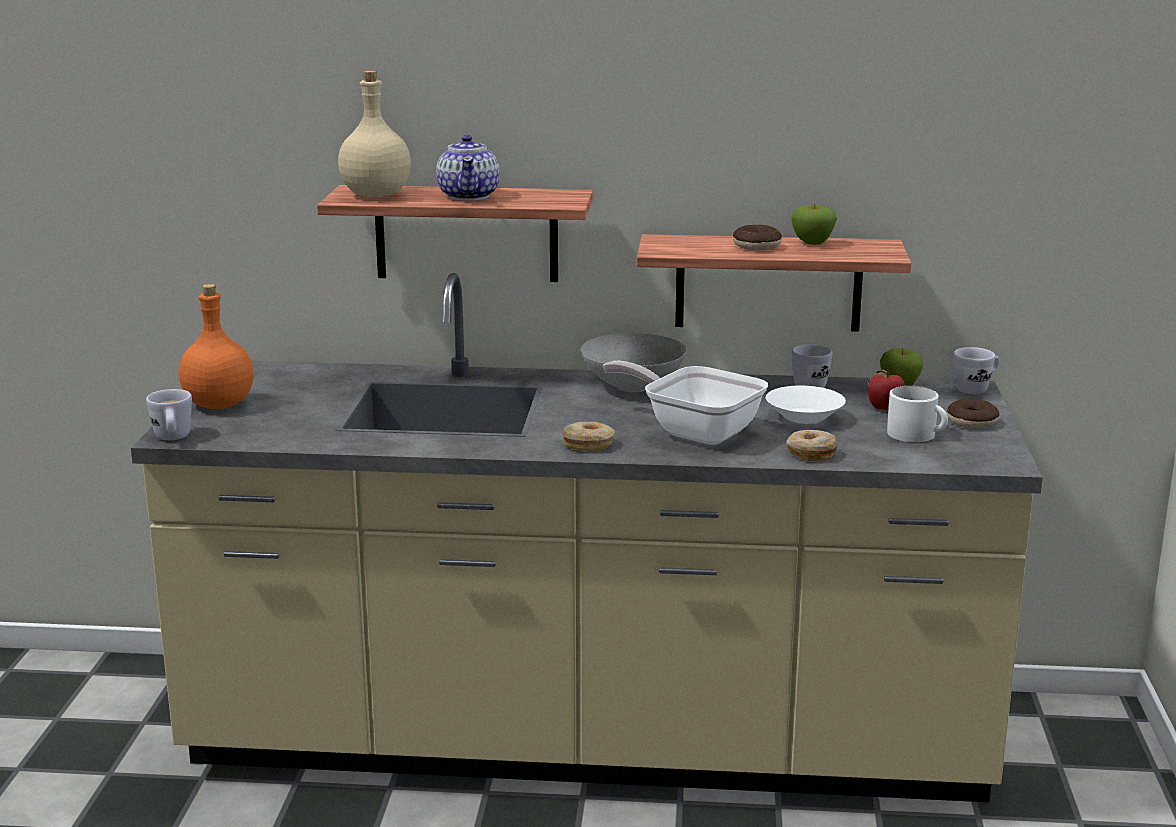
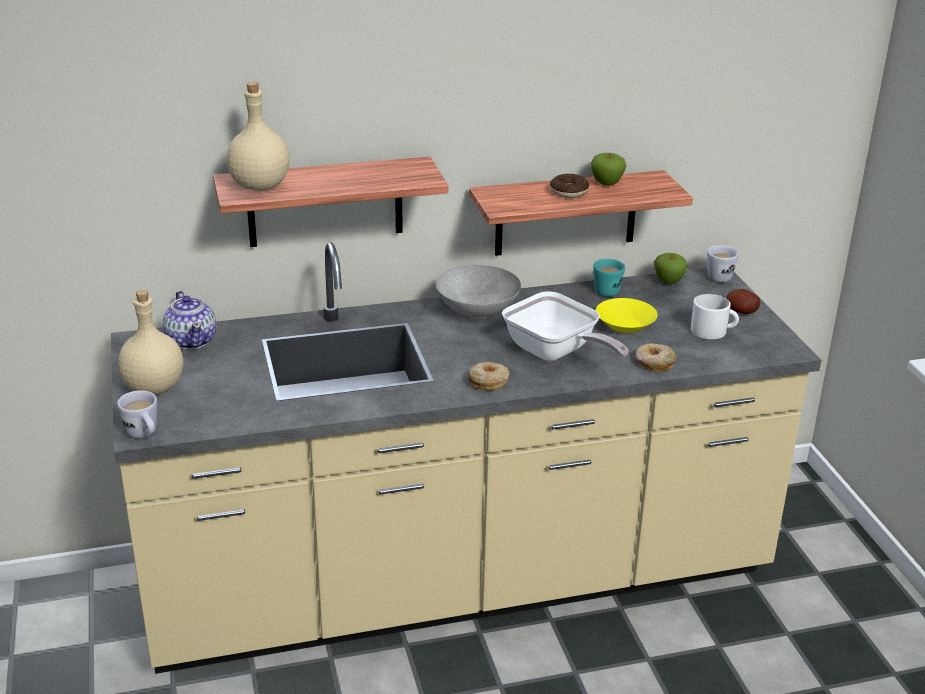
camera: 20 degrees left, 10 degrees up
(219, 405) = (154, 388): orange bottle -> beige bottle
(469, 196) = (339, 178): teapot -> teapot (192, 340)
(694, 431) = (556, 353): frying pan -> frying pan turned 150 degrees counterclockwise
(803, 418) = (624, 326): white bowl -> yellow bowl
(813, 385) = (607, 289): white mug -> turquoise mug
(884, 409) = (673, 307): apple -> none
(972, 422) = (741, 311): donut -> potato

